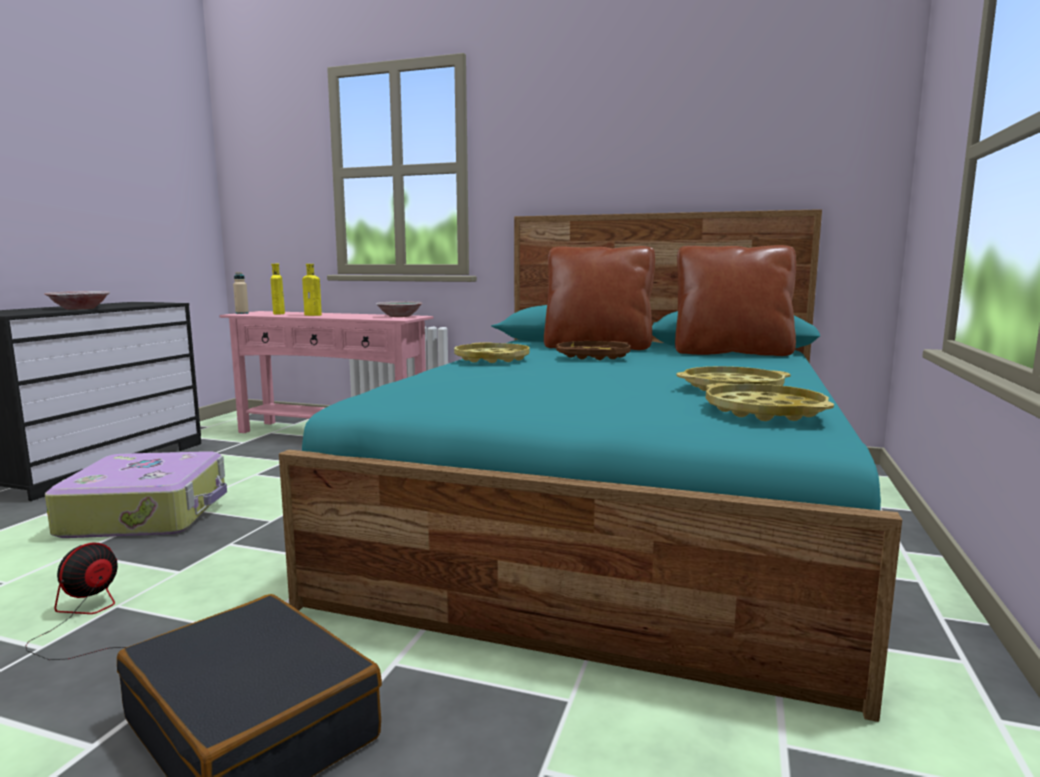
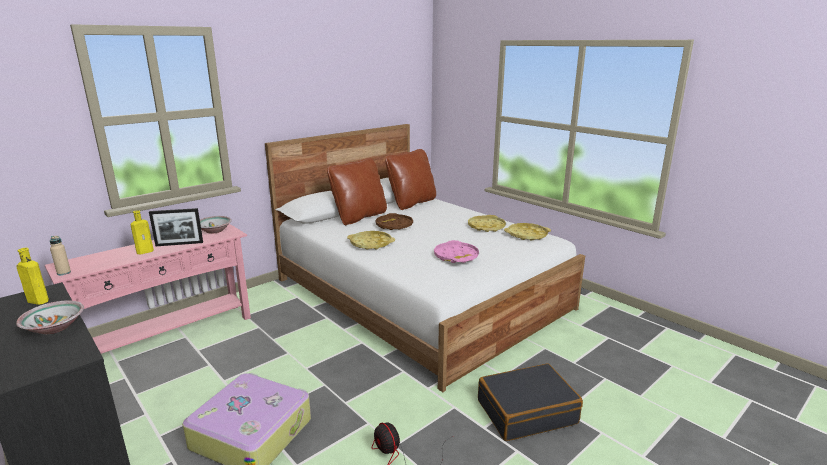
camera: 60 degrees left, 10 degrees up
(279, 313) = (100, 260): yellow bottle -> yellow bottle (37, 301)
(345, 316) = (179, 244): none -> picture frame
(500, 382) = (456, 256): none -> pink tray
(617, 513) = (419, 293): turquoise bed -> white bed

